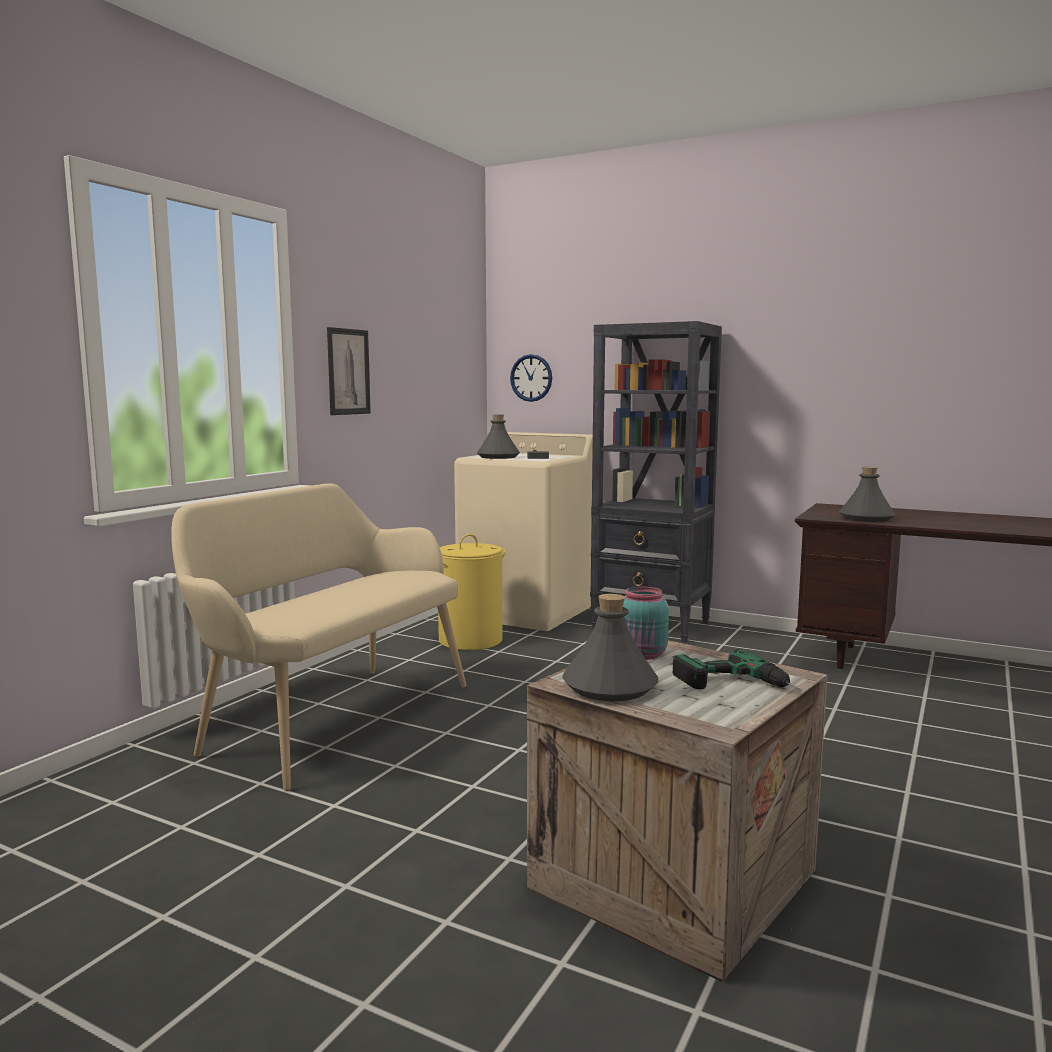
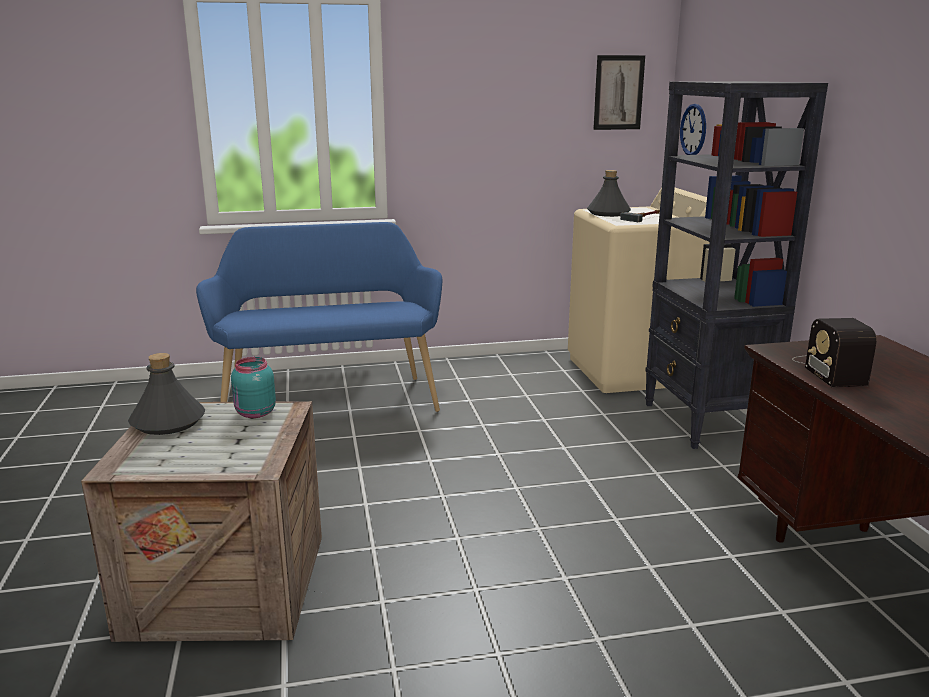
camera: 50 degrees right, 10 degrees up
(330, 717) = (329, 398): beige bench -> blue bench
(348, 372) = (452, 125): picture -> picture (618, 92)
(471, 640) = (530, 379): yellow laundry basket -> none
(738, 686) = (210, 456): power drill -> none
(866, 518) = (829, 369): grey bottle -> radio

